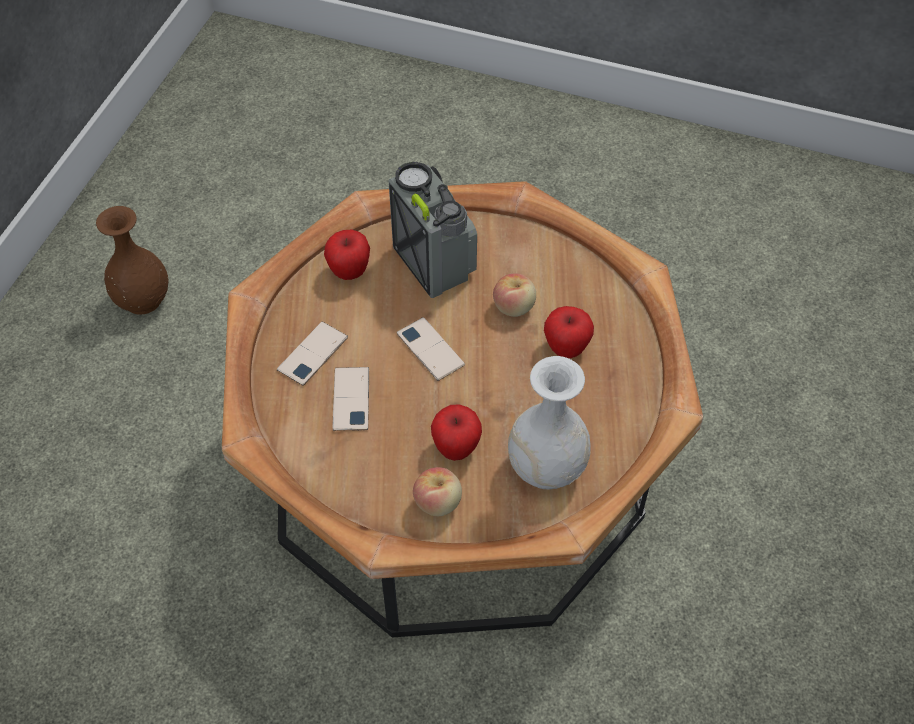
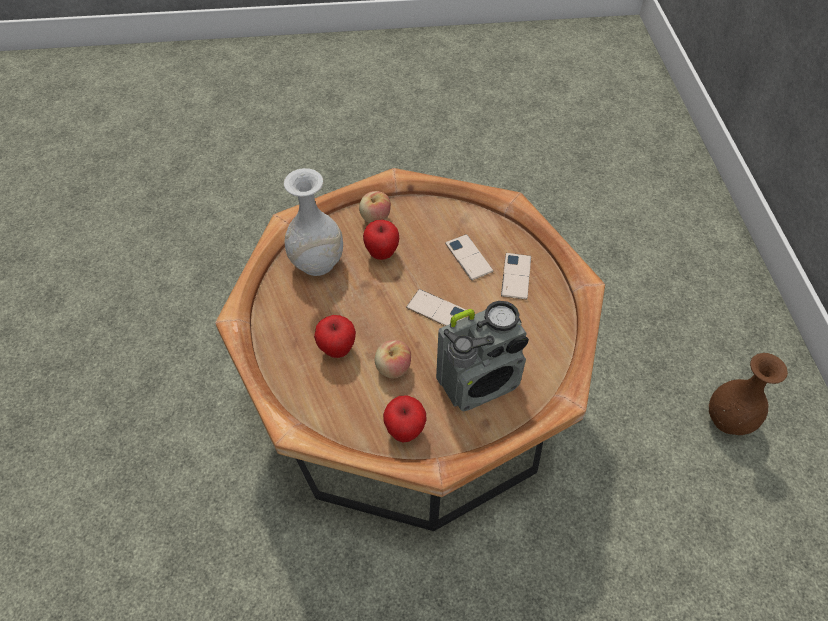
camera: 155 degrees right, 0 degrees up
(349, 272) = (537, 347): apple -> apple (405, 431)
(433, 262) = (479, 382): radio -> radio turned 60 degrees counterclockwise

